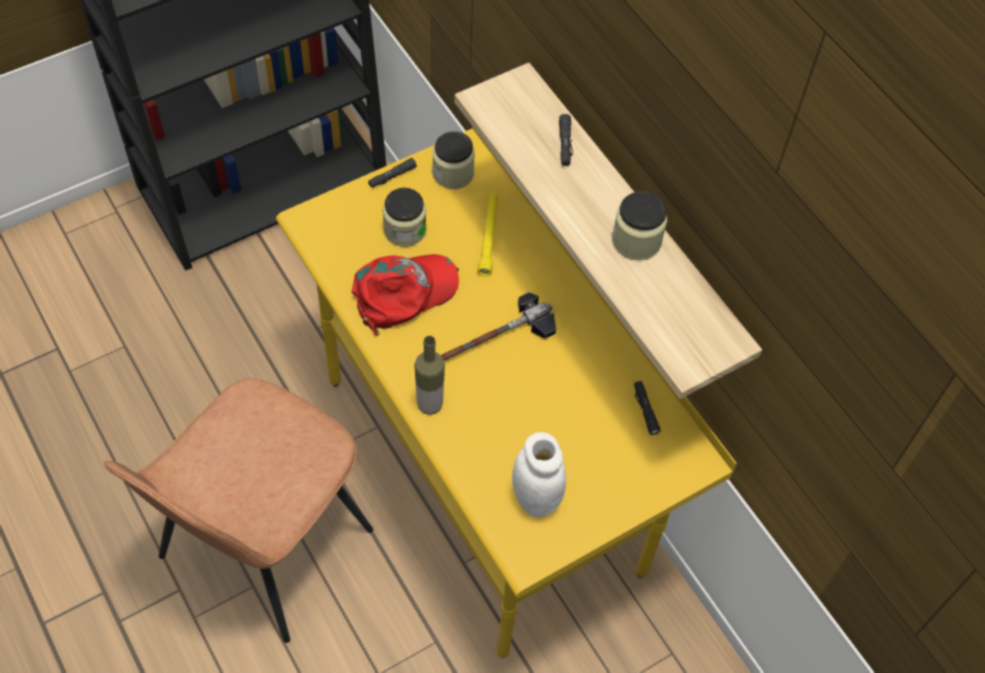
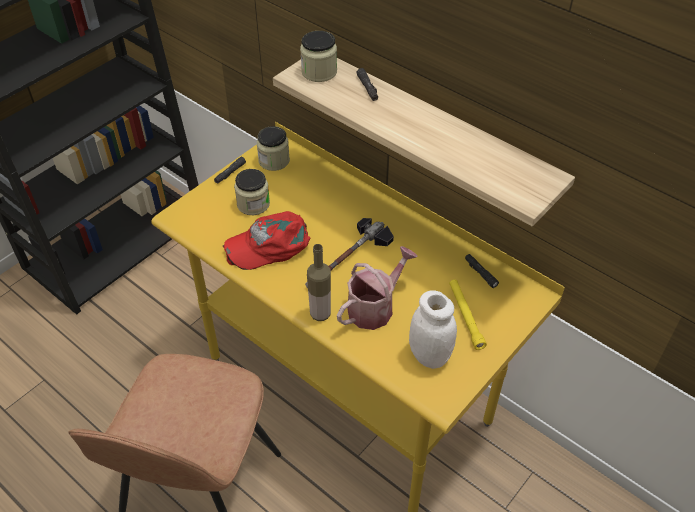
camera: 15 degrees left, 10 degrees down
(404, 293) = (269, 244): red cap -> red cap turned 150 degrees counterclockwise
(488, 237) = (316, 193): yellow flashlight -> yellow flashlight (465, 316)
(497, 415) = (375, 307): none -> watering can
(636, 241) = (449, 133): jar -> jar (319, 72)

